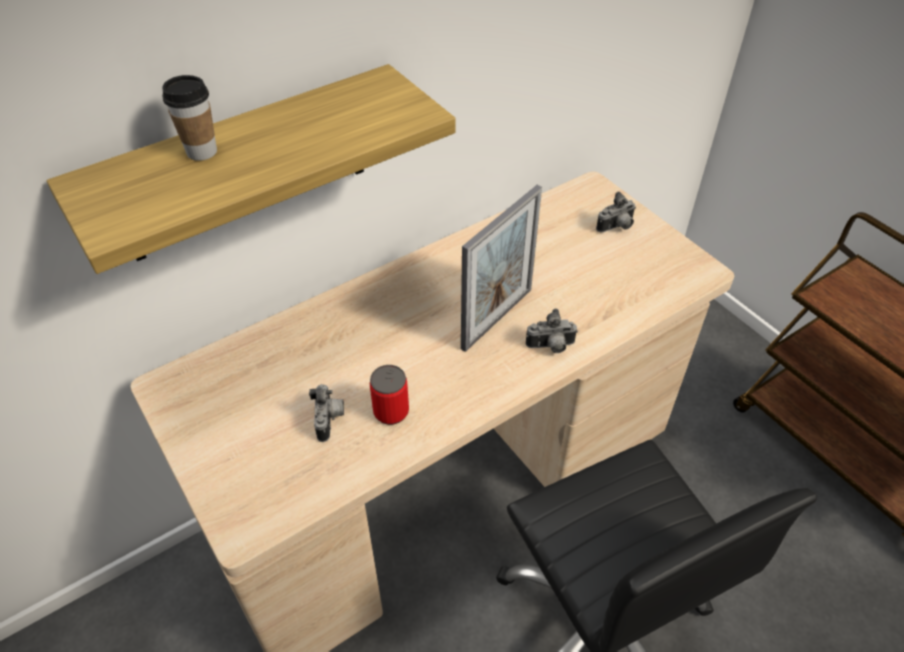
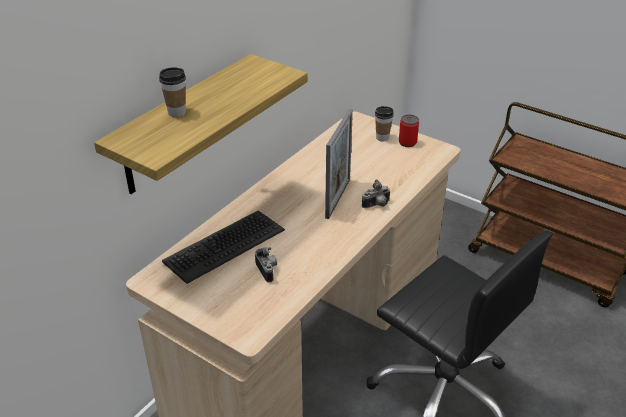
camera: 20 degrees left, 10 degrees down
(292, 357) = (224, 245): none -> keyboard
(391, 411) = (302, 258): can -> can (407, 142)
(616, 227) = (382, 138): camera -> cup

